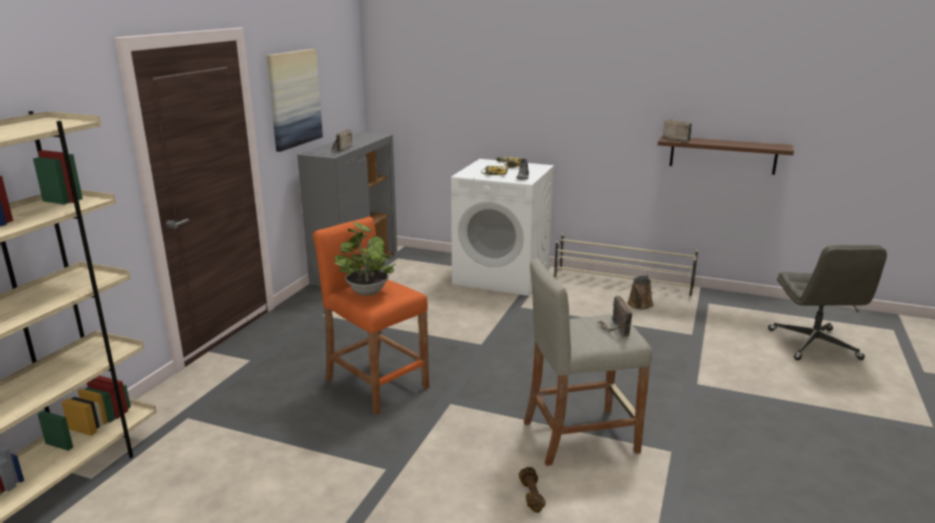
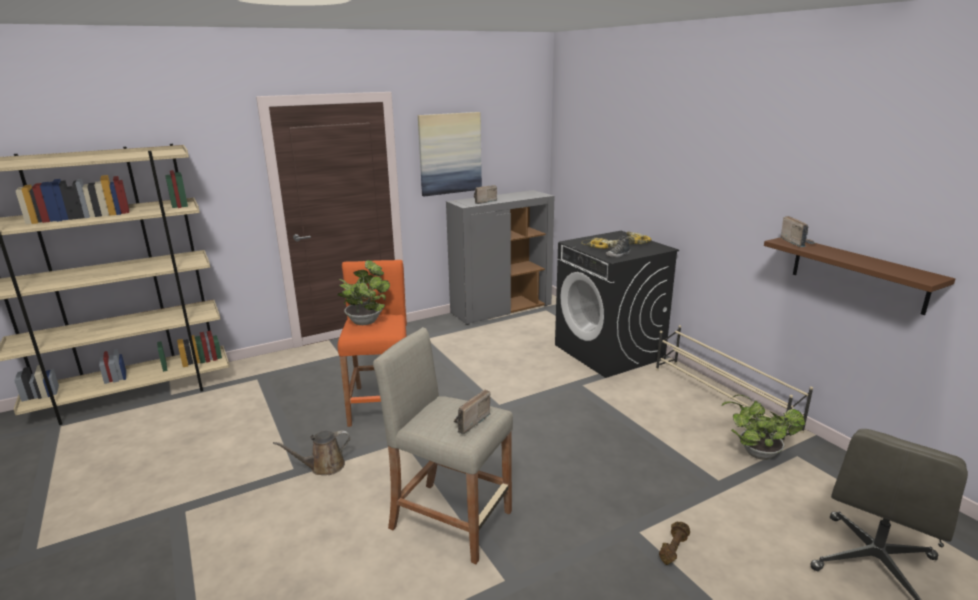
camera: 40 degrees right, 0 degrees up
(502, 276) = (609, 352): white washing machine -> black washing machine
(531, 496) = (341, 545): brown dumbbell -> brown dumbbell (673, 548)
(639, 305) = (705, 427): brown watering can -> brown watering can (324, 467)
(687, 310) = (755, 453): none -> potted plant

